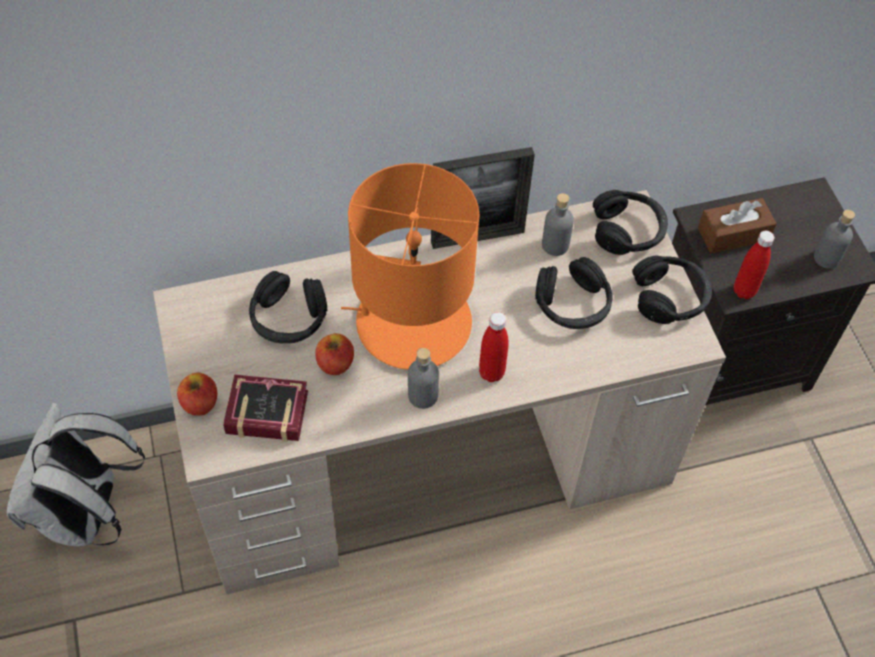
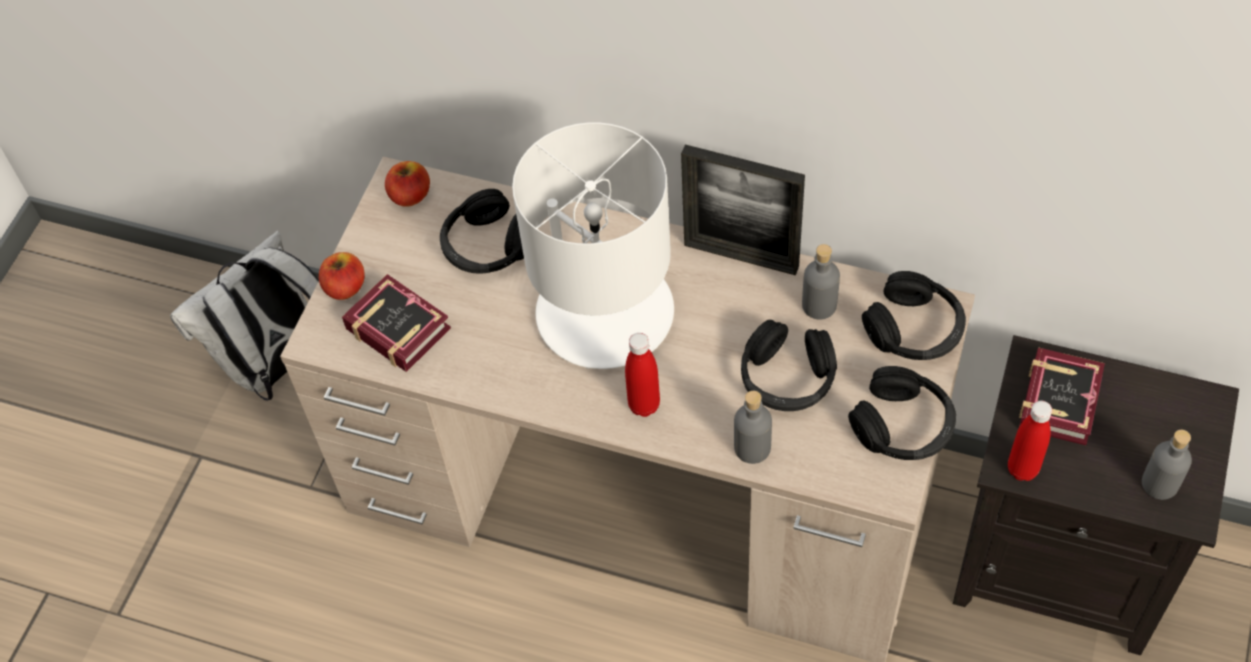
camera: 40 degrees right, 0 degrees up
(335, 363) = (497, 314): apple -> apple (410, 195)
(412, 323) = (603, 312): orange table lamp -> white table lamp
(422, 396) = (557, 391): grey bottle -> grey bottle (752, 447)
(733, 234) = (1063, 399): brown tissue box -> book

